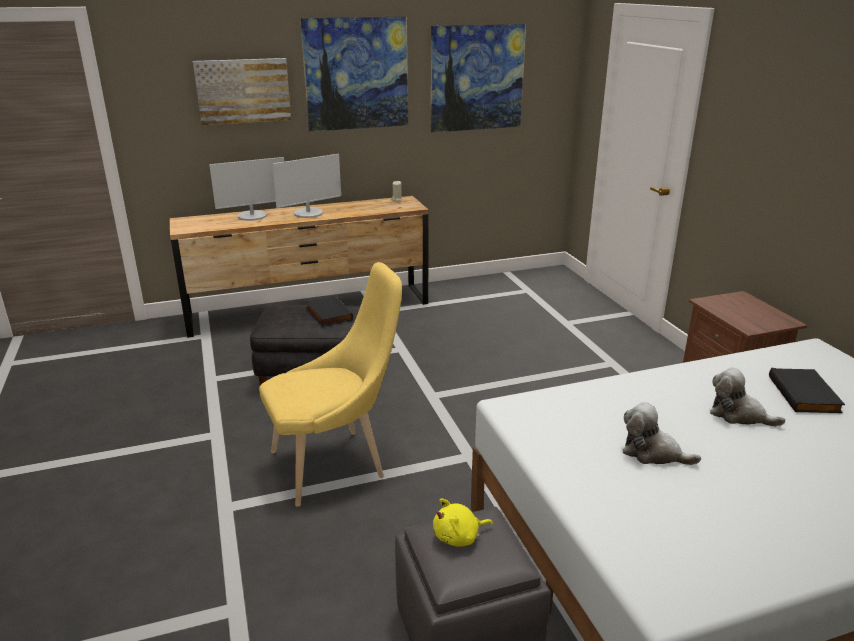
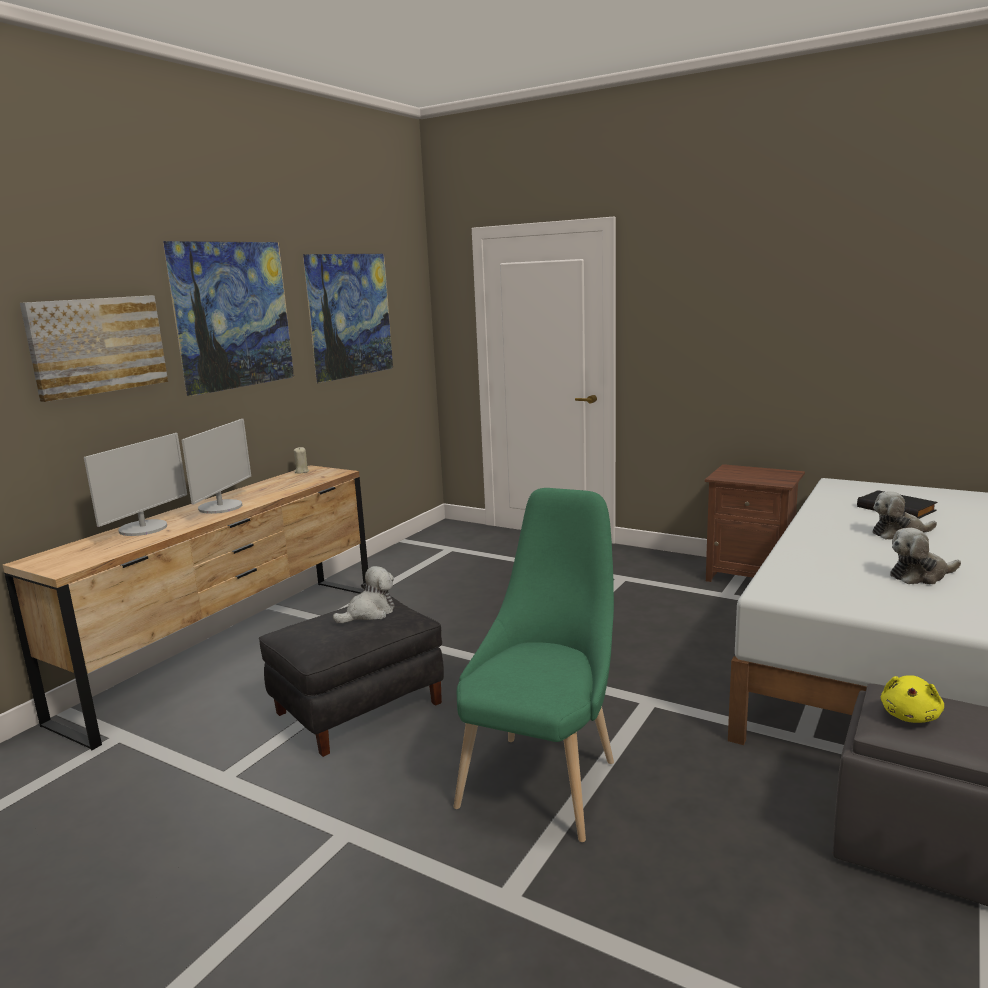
camera: 40 degrees left, 10 degrees down
(328, 314) = (369, 613): black book -> plush toy
(335, 463) = (544, 778): yellow chair -> green chair

